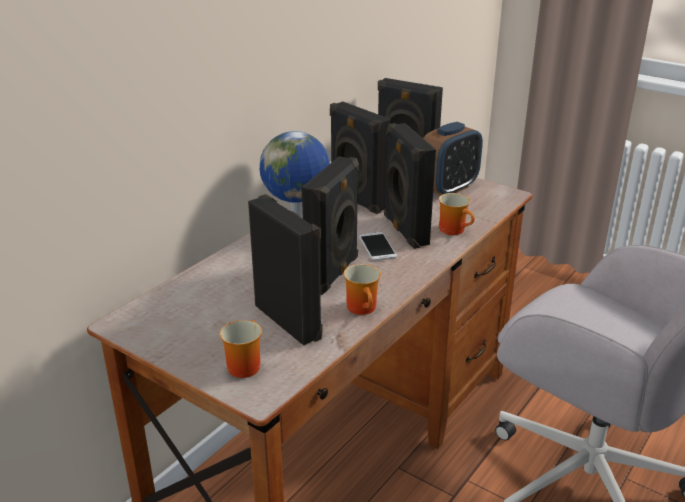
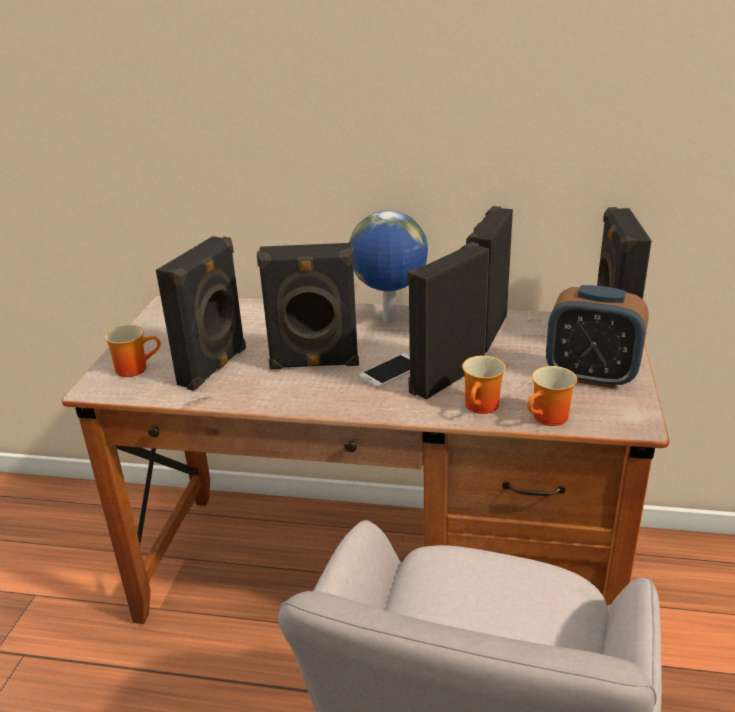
camera: 65 degrees right, 0 degrees up
(364, 308) = (261, 397): mug -> mug (550, 419)

